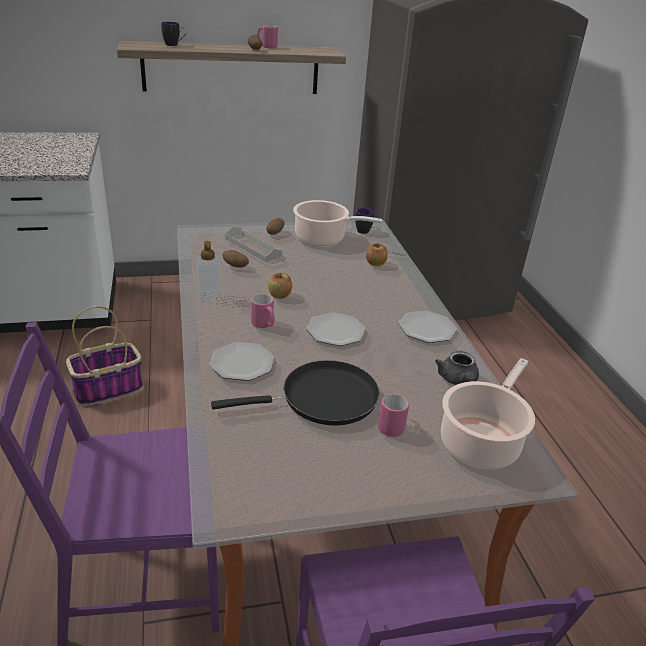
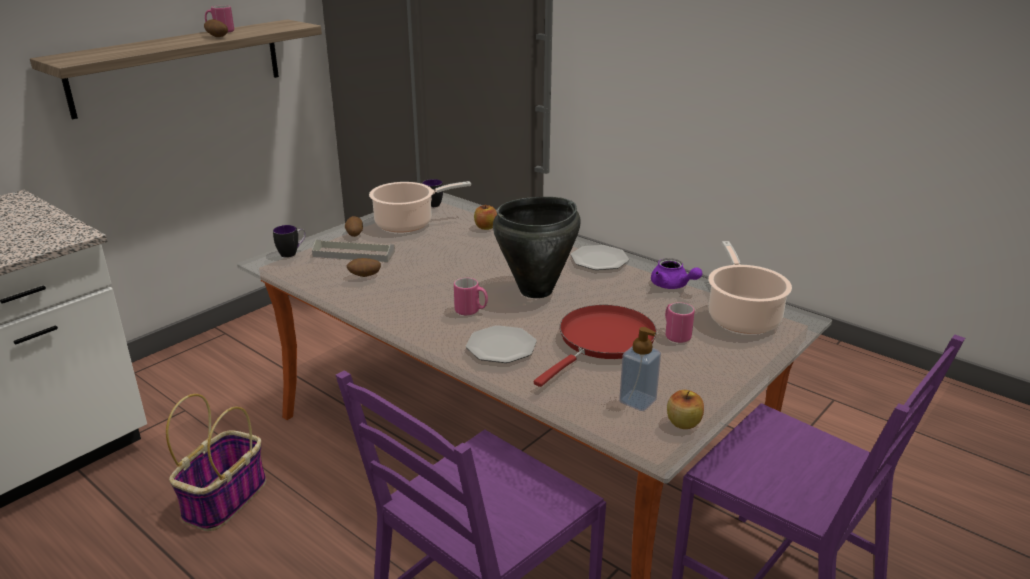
camera: 35 degrees left, 5 degrees down
(174, 45) = (115, 50): mug -> mug (292, 253)
(209, 295) = (381, 309): soap dispenser -> soap dispenser (637, 401)
(279, 295) = (445, 283): apple -> apple (683, 423)
(322, 399) = (602, 341): black frying pan -> red frying pan
(336, 331) = (537, 291): plate -> black cooking pot
(458, 381) = (672, 286): grey teapot -> purple teapot

